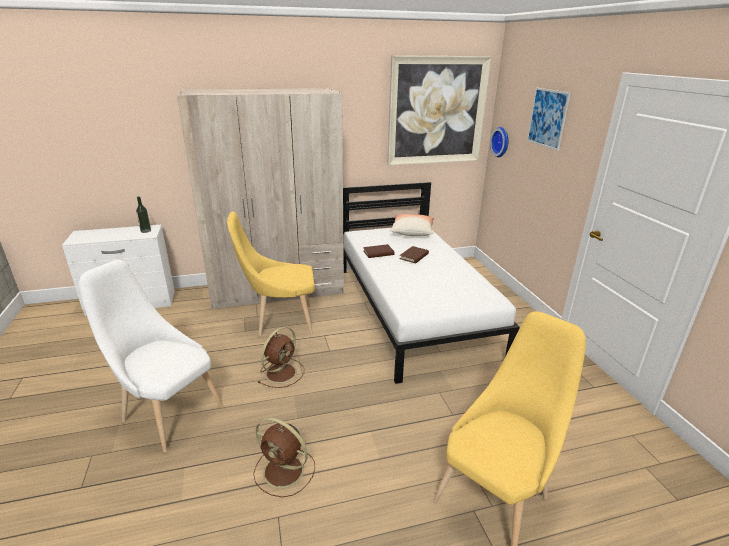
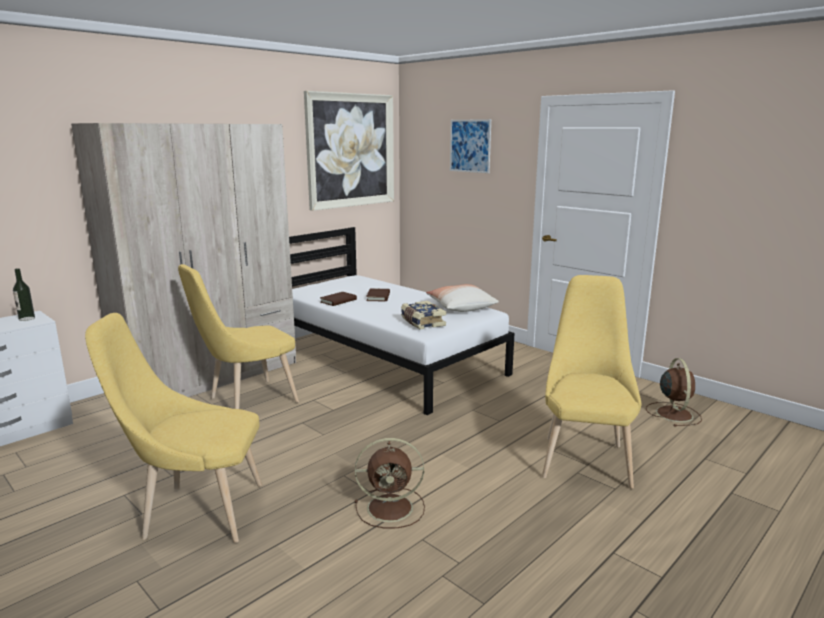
camera: 30 degrees left, 10 degrees down
(167, 412) = (196, 512): white chair -> yellow chair
(282, 372) = (299, 440): brown fan -> brown fan (673, 413)
(412, 232) = (351, 281): pillow -> pillow (460, 307)
(419, 298) = (422, 322): none -> book
(501, 142) = (417, 178): wall clock -> none

